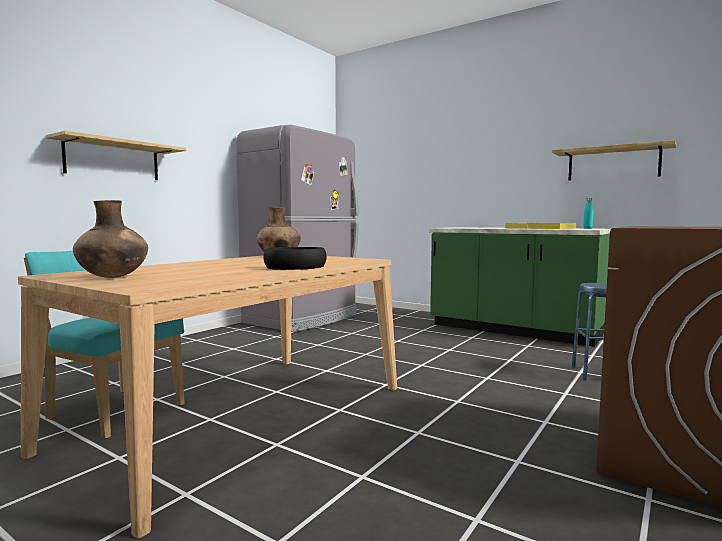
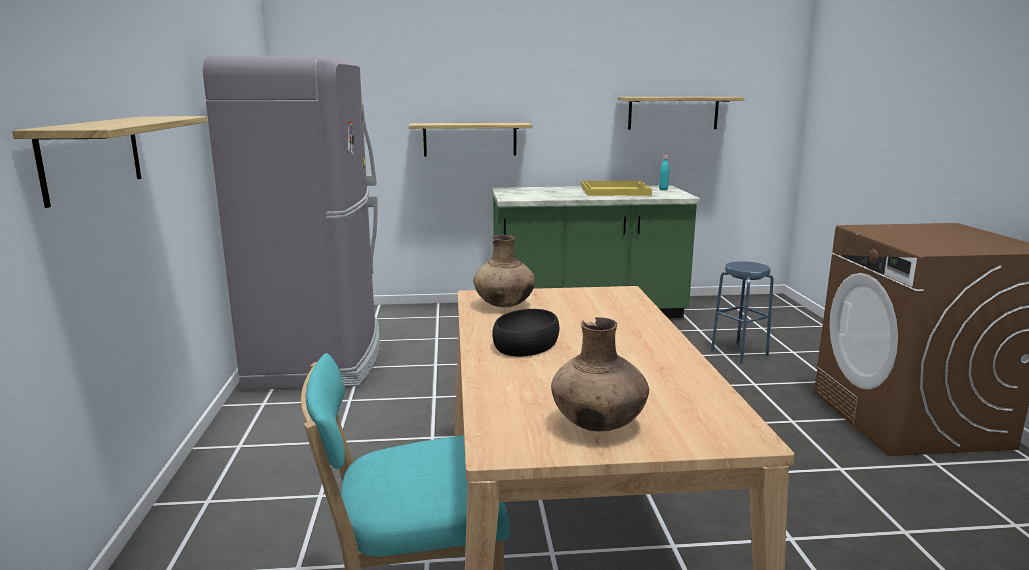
camera: 40 degrees left, 10 degrees up
(295, 267) = (645, 334): black bowl -> black bowl (525, 343)
(444, 192) = (470, 139): none -> shelf

